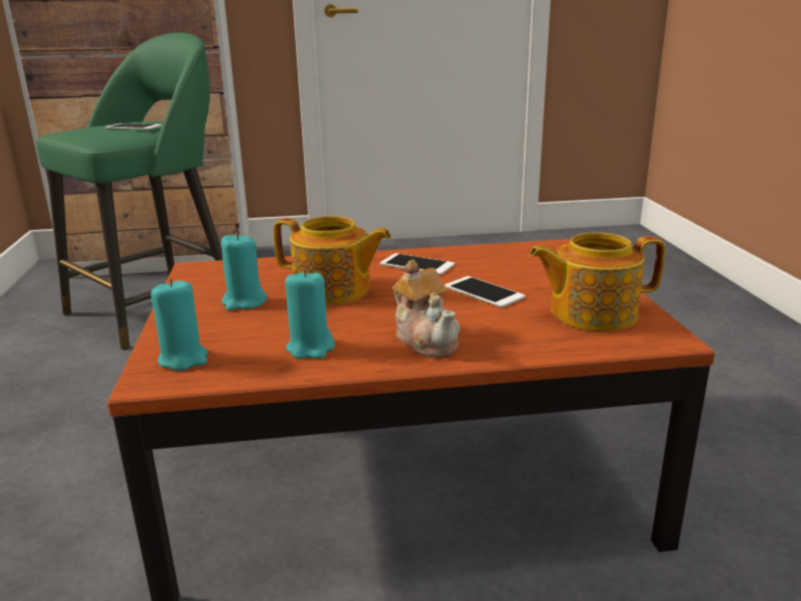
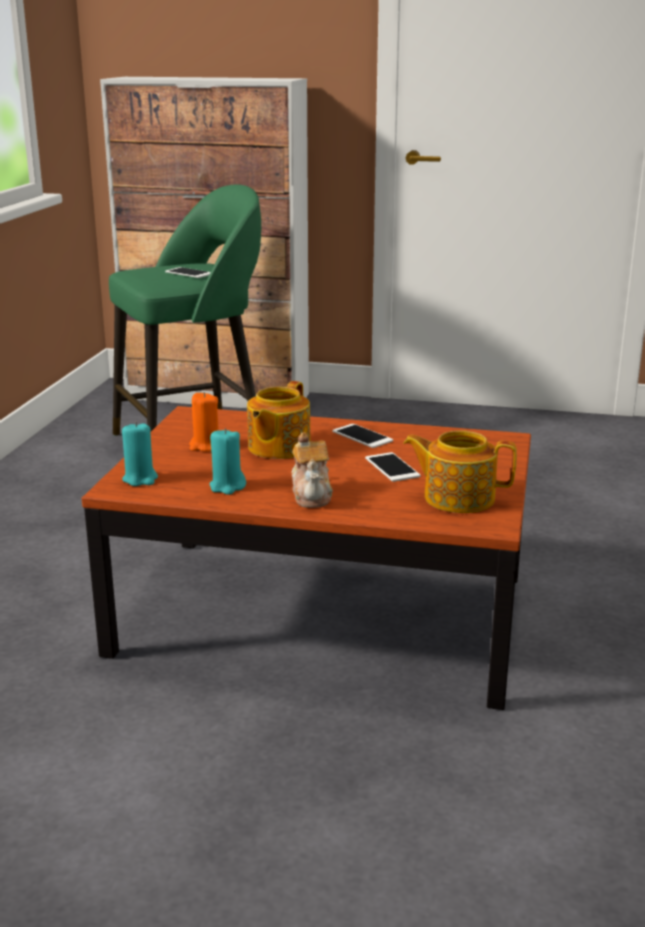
camera: 20 degrees right, 0 degrees up
(244, 302) = (206, 446): turquoise candle -> orange candle
(333, 290) = (277, 447): teapot -> teapot turned 75 degrees clockwise

